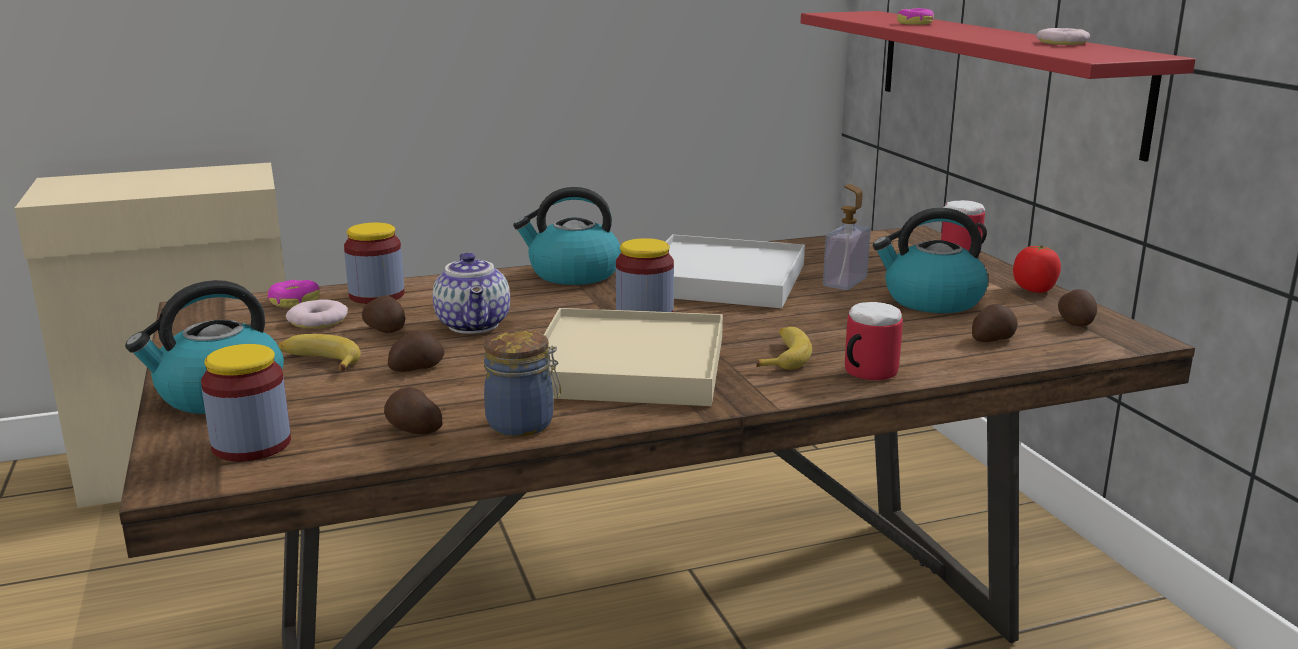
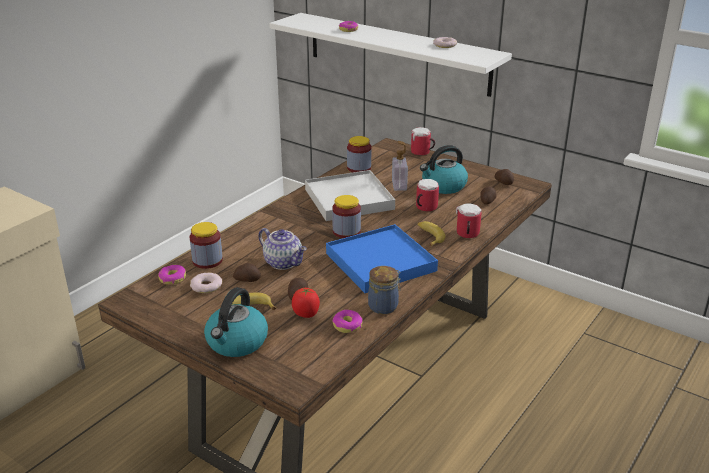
camera: 35 degrees left, 10 degrees up
(251, 444) = (296, 359): jar -> jar (359, 168)
(413, 430) = (347, 326): potato -> donut
(573, 274) = (279, 216): kettle -> none
(629, 366) = (380, 262): beige tray -> blue tray
(842, 318) = (424, 207): none -> mug
(1000, 75) = (397, 53): red shelf -> white shelf
(1034, 290) = (472, 168): tomato -> tomato (306, 314)

